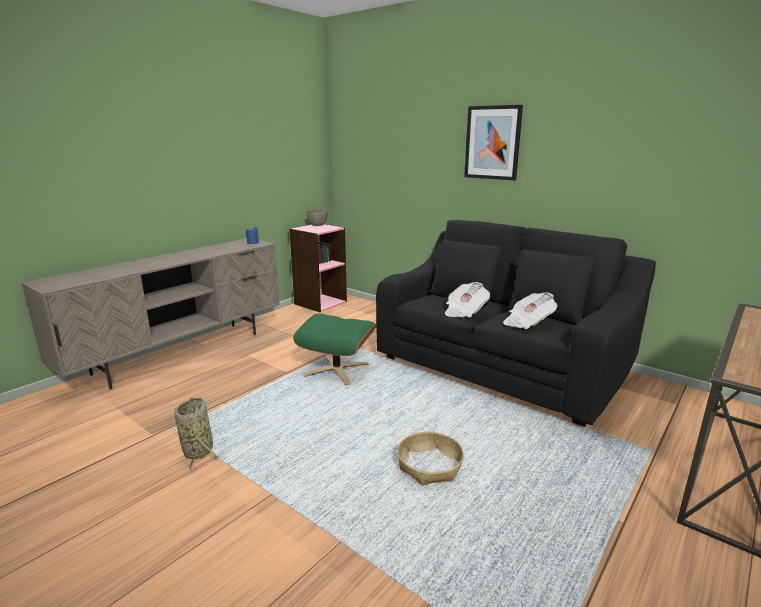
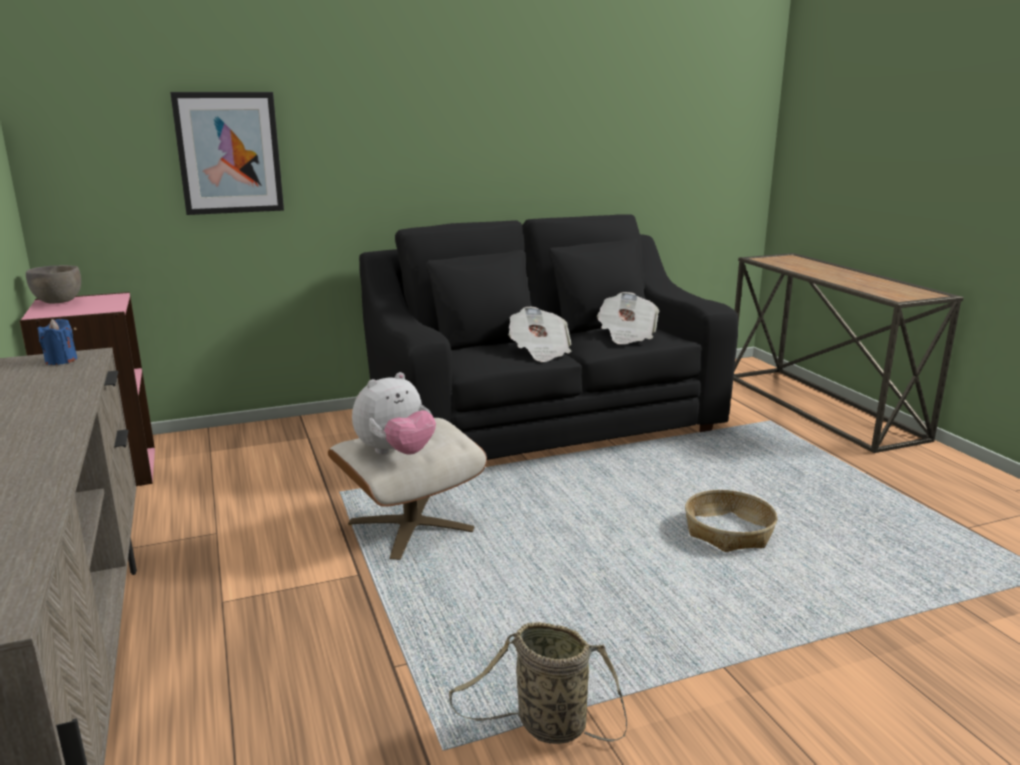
camera: 60 degrees left, 0 degrees up
(320, 325) = (396, 453): none -> plush toy
(337, 369) = (410, 526): green ottoman -> beige ottoman
(492, 142) = (417, 101): picture -> picture (229, 153)

